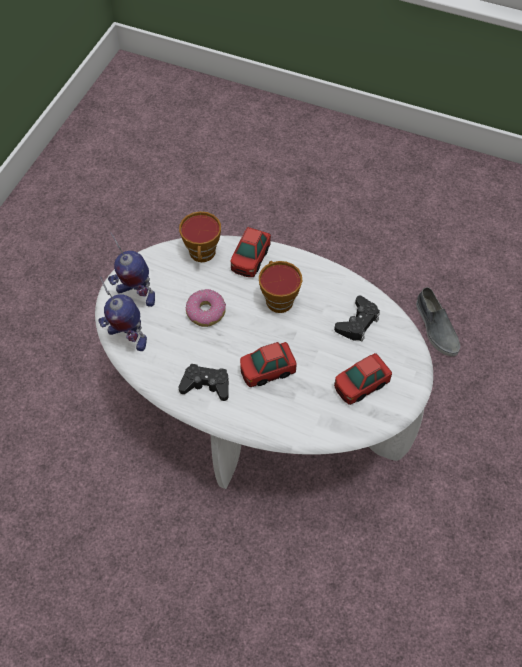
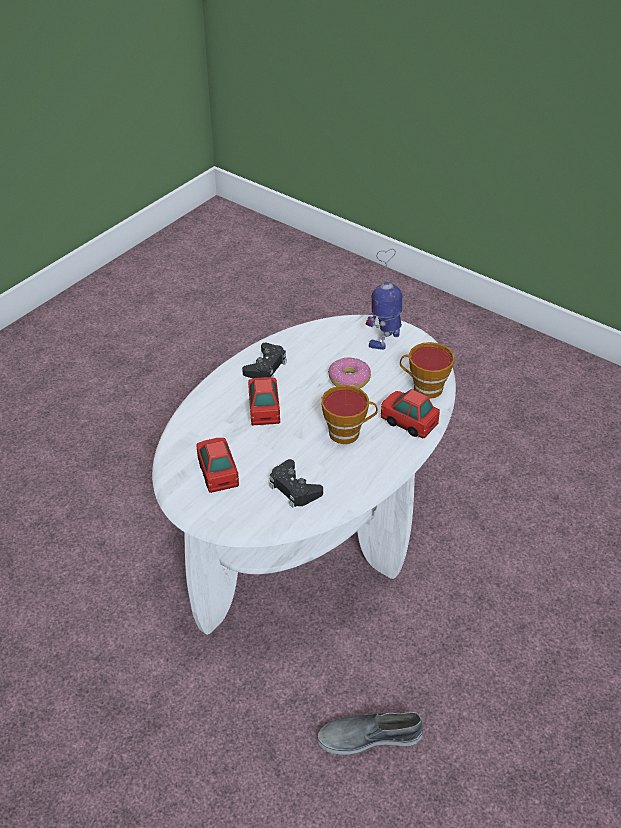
camera: 105 degrees right, 15 degrees down
(127, 337) = (338, 327): toy robot -> none

